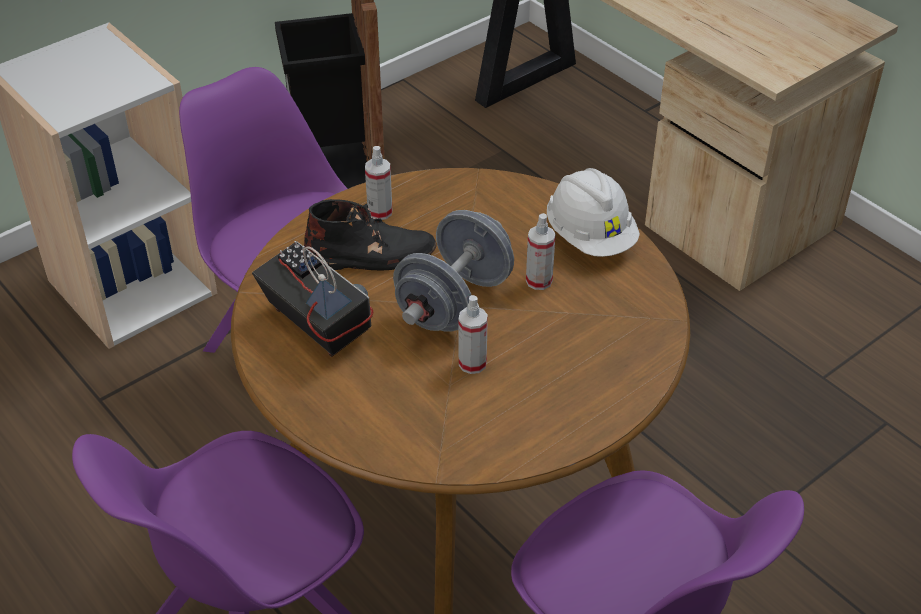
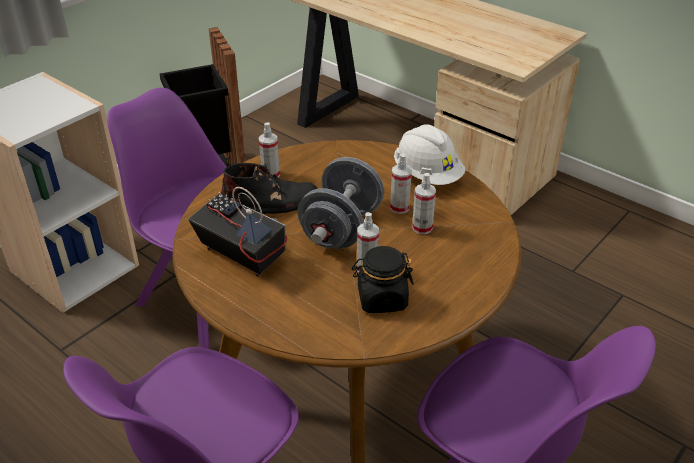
camera: 10 degrees left, 5 degrees down
(480, 407) = (381, 299): none -> black jar
(561, 314) = (422, 228): none -> spray bottle

